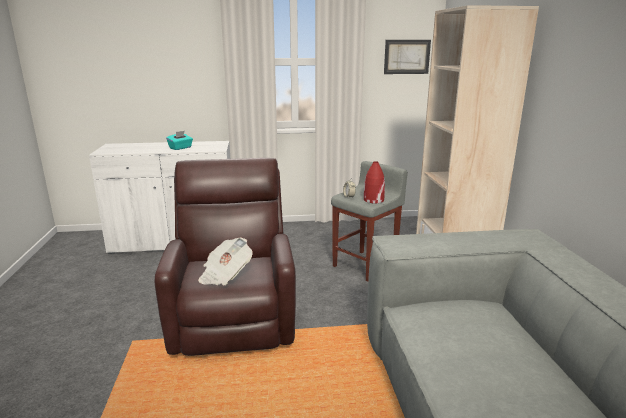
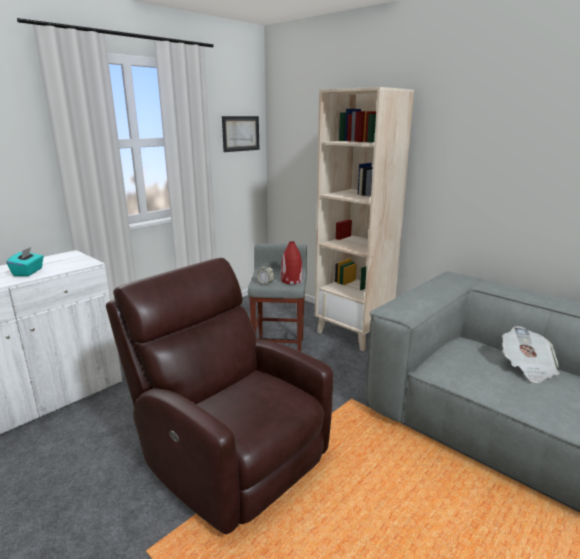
camera: 40 degrees left, 0 degrees up
(225, 275) = (253, 406): newspaper -> newspaper (527, 367)

